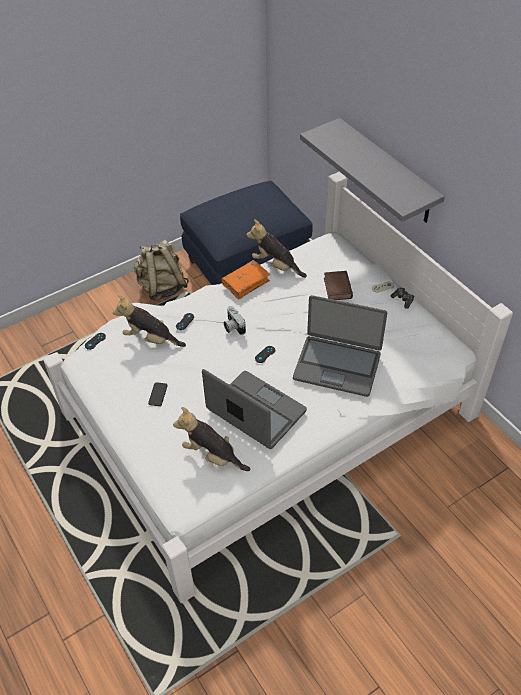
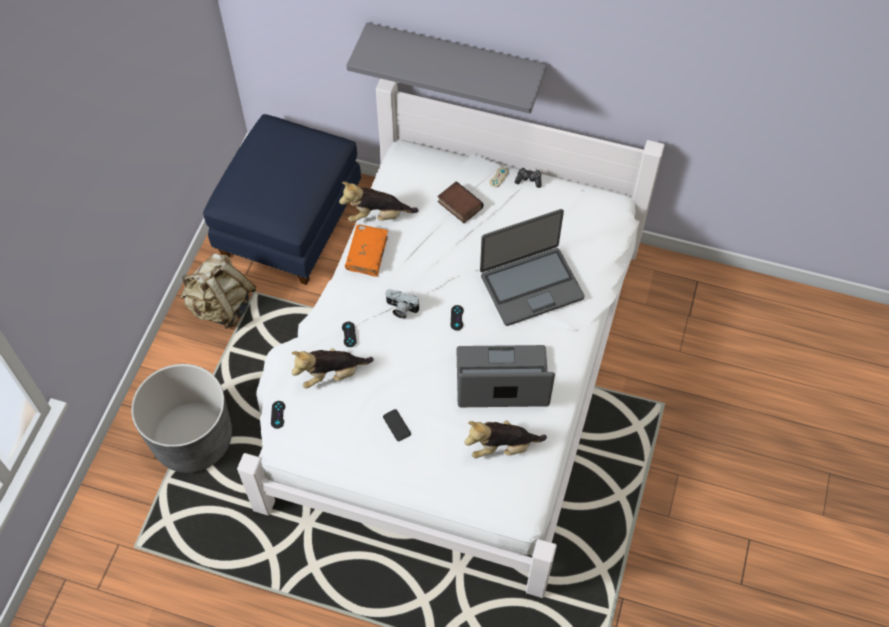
camera: 40 degrees left, 10 degrees up
(72, 349) = (193, 439): none -> grey planter

